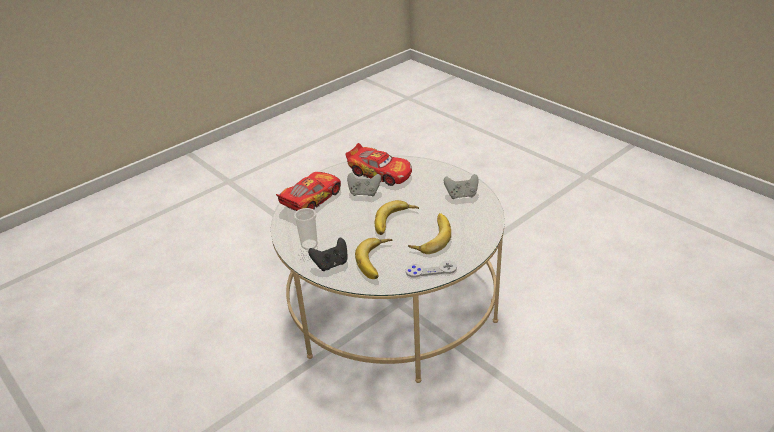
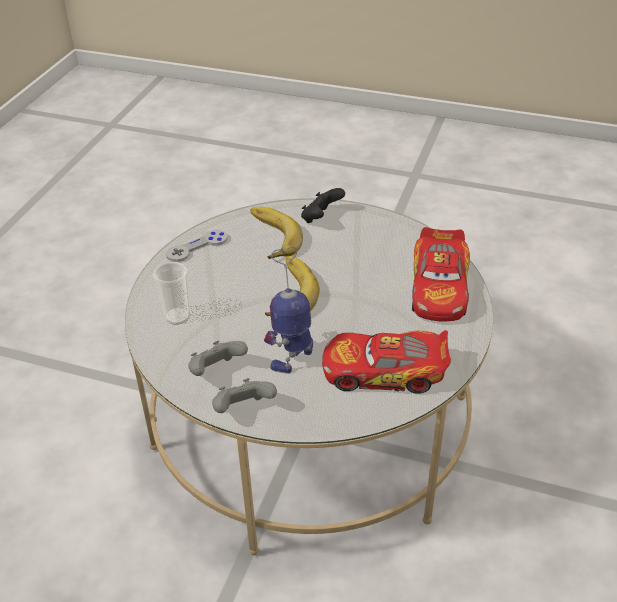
camera: 150 degrees right, 5 degrees up
(309, 245) = (370, 230): cup -> cup (177, 316)
(364, 193) = (373, 324): grey game controller -> grey game controller (243, 409)
(417, 191) = (294, 356): none -> toy robot
(430, 237) = (224, 287): banana -> none

